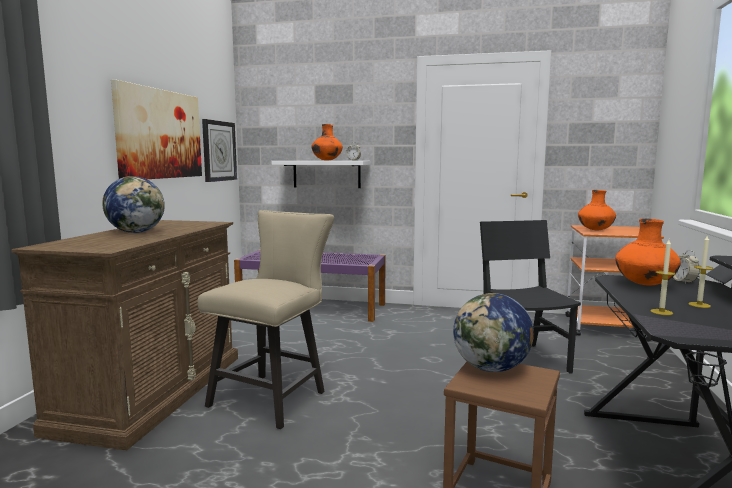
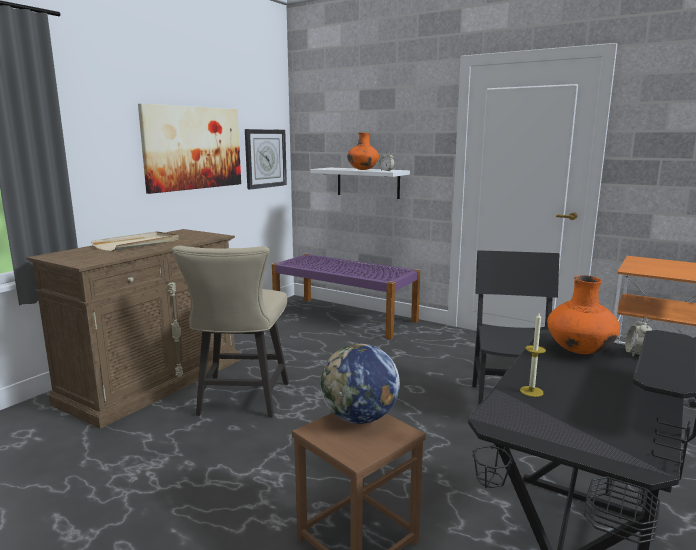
camera: 20 degrees right, 5 degrees up
(136, 232) = (138, 244): globe -> beige tray
(273, 396) = (241, 402): beige chair -> beige chair turned 135 degrees clockwise
(595, 230) = (644, 266): orange vase -> none
(699, 305) = (595, 389): candle -> none

